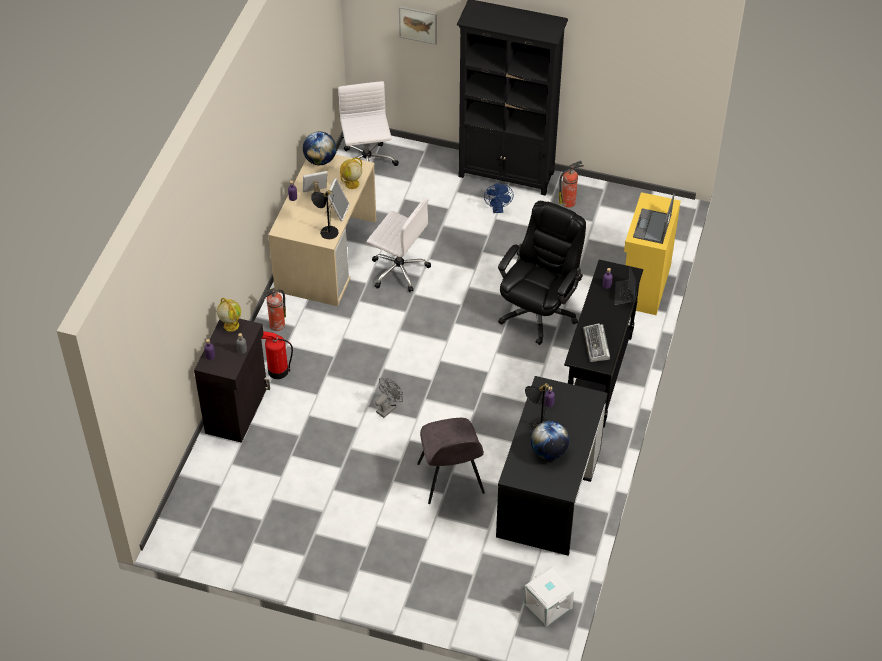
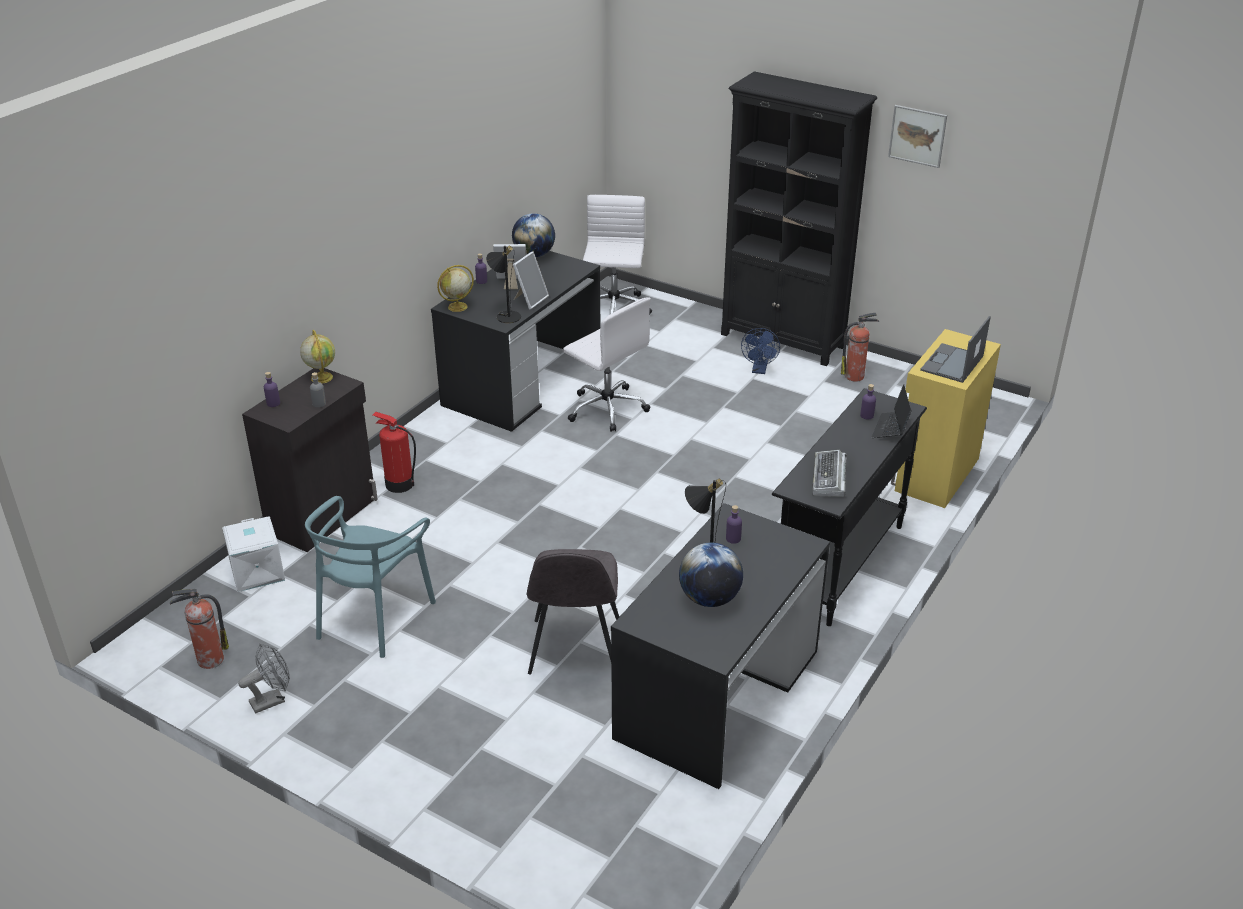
camera: 15 degrees right, 15 degrees down
(276, 325) = (423, 438): fire extinguisher -> fire extinguisher (209, 660)
(312, 484) = (373, 618): none -> turquoise chair
(326, 255) = (522, 381): beige desk -> black desk
(352, 184) = (561, 279): globe -> globe (457, 307)
(388, 407) = (525, 548): grey fan -> grey fan (272, 700)
(418, 24) = (691, 117): picture -> picture (917, 136)
(539, 311) = (777, 478): black office chair -> none
(547, 606) = (657, 859): white storage box -> white storage box (256, 572)

